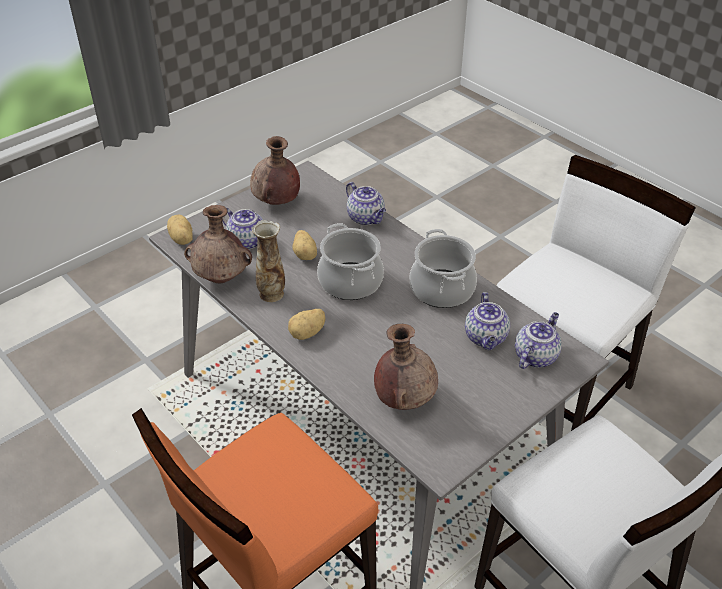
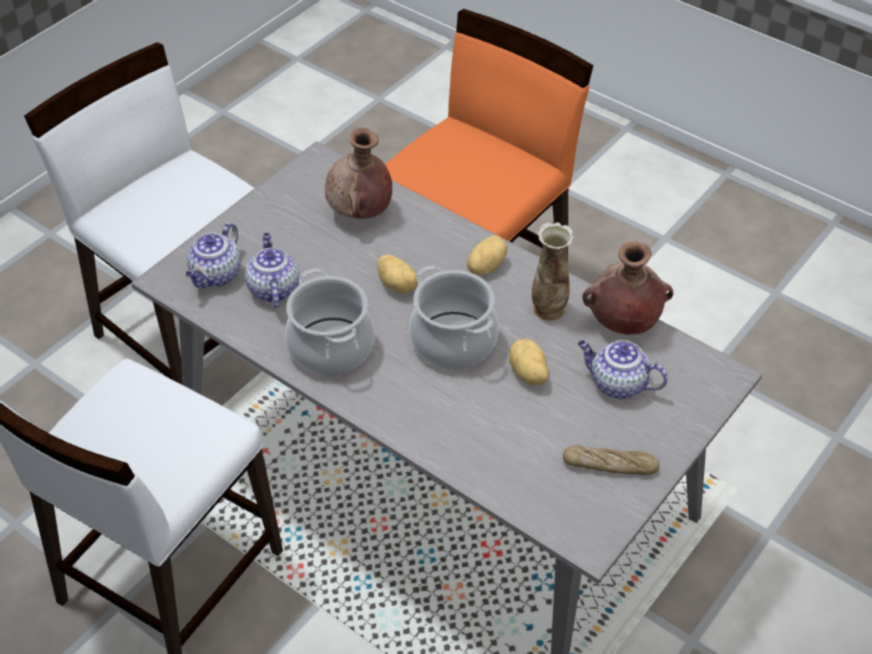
camera: 170 degrees right, 5 degrees up
(181, 239) = (713, 374): potato -> potato (398, 284)
(276, 202) = (610, 465): brown vase -> bread
(366, 218) = (458, 454): teapot -> none

